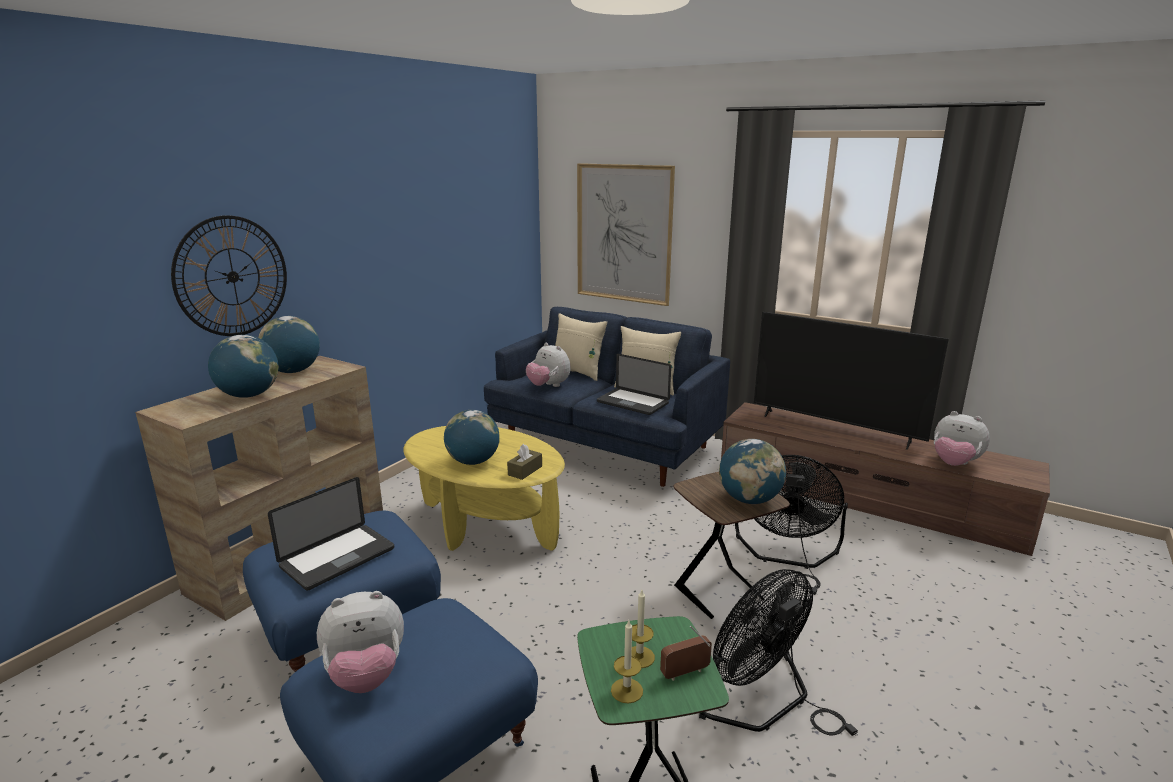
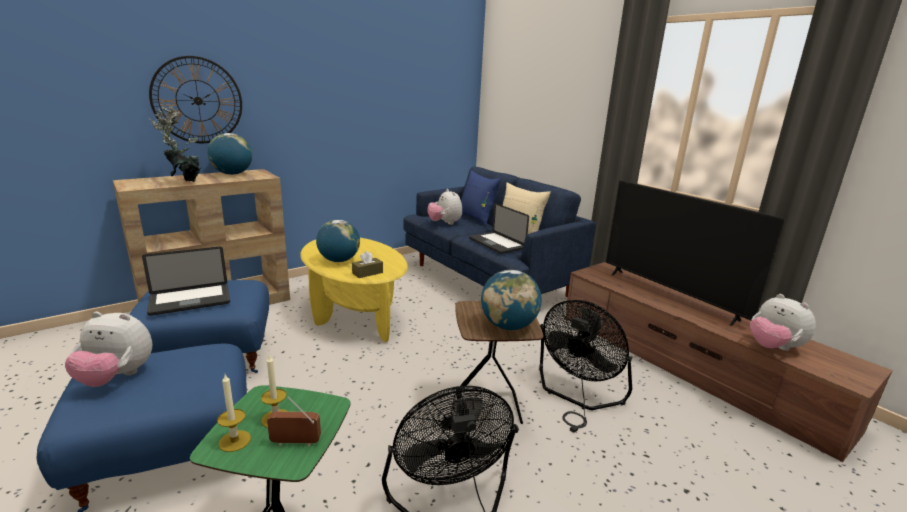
camera: 20 degrees right, 0 degrees up
(249, 395) = (185, 181): globe -> potted plant
(577, 373) = (476, 219): beige pillow -> blue pillow
(623, 234) = (533, 112): picture -> none

